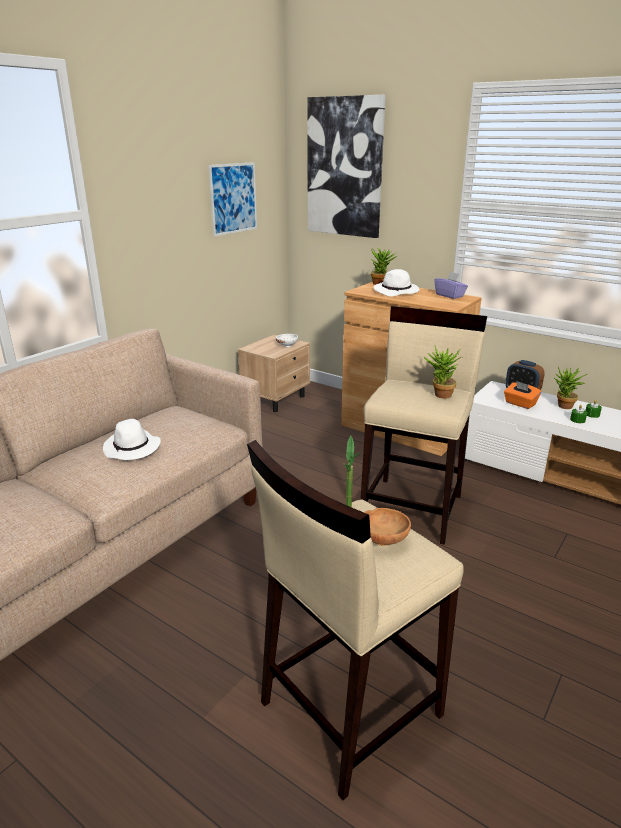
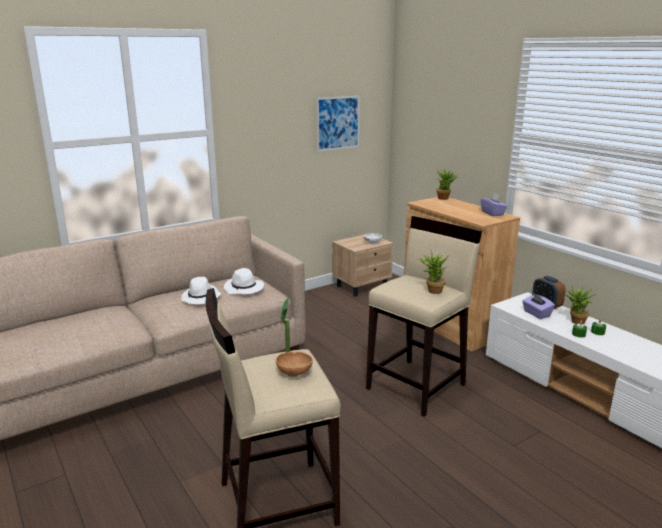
camera: 20 degrees right, 5 degrees down
(345, 168) = (431, 102): picture -> none
(397, 292) = (450, 206): white hat -> white hat (244, 288)
(520, 404) = (536, 314): orange tissue box -> purple tissue box

